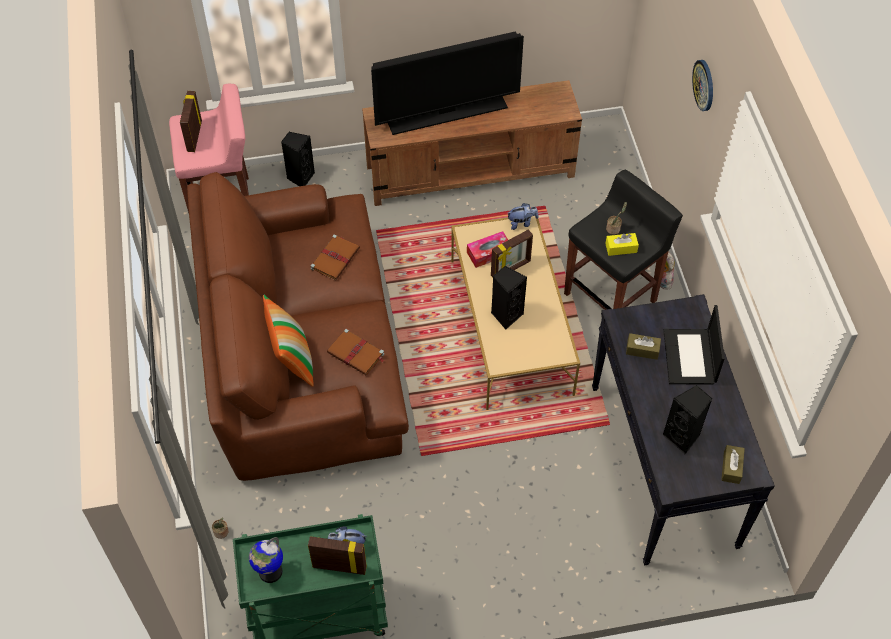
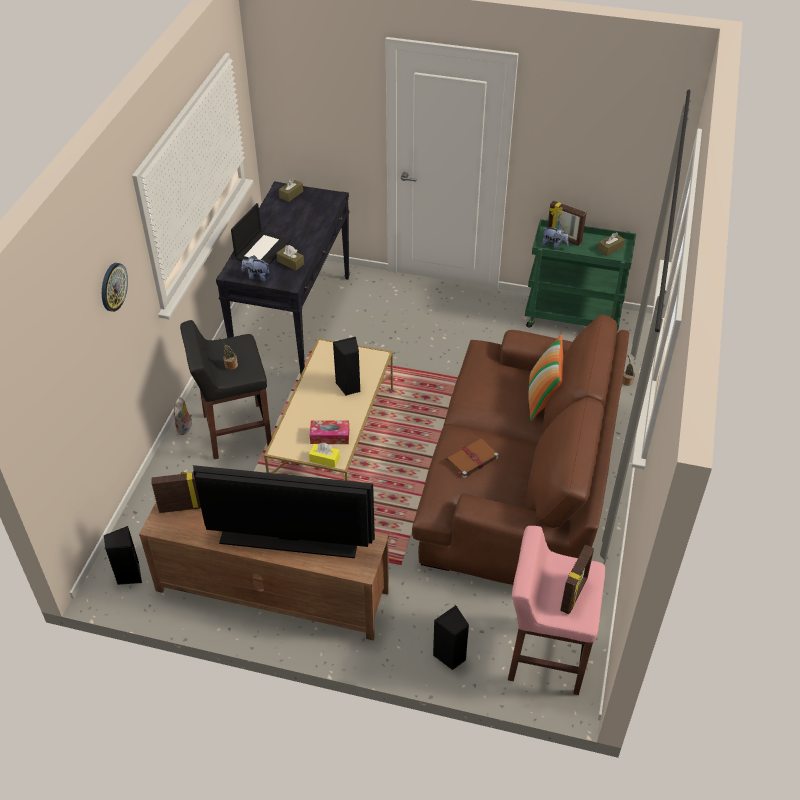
camera: 155 degrees left, 10 degrees down
(270, 572) = (610, 248): globe -> brown tissue box
(356, 354) = (489, 381): brown book -> none
(511, 269) = (320, 418): picture frame -> picture frame (182, 507)
(521, 223) = (283, 451): plush toy -> plush toy (256, 276)
(621, 248) = (238, 350): yellow tissue box -> yellow tissue box (324, 459)
(683, 437) = (307, 215): black speaker -> black speaker (129, 575)

